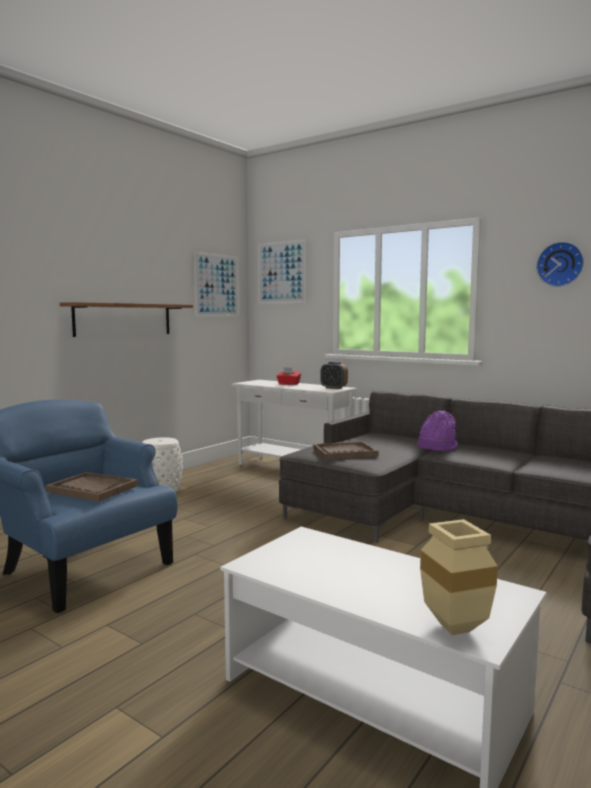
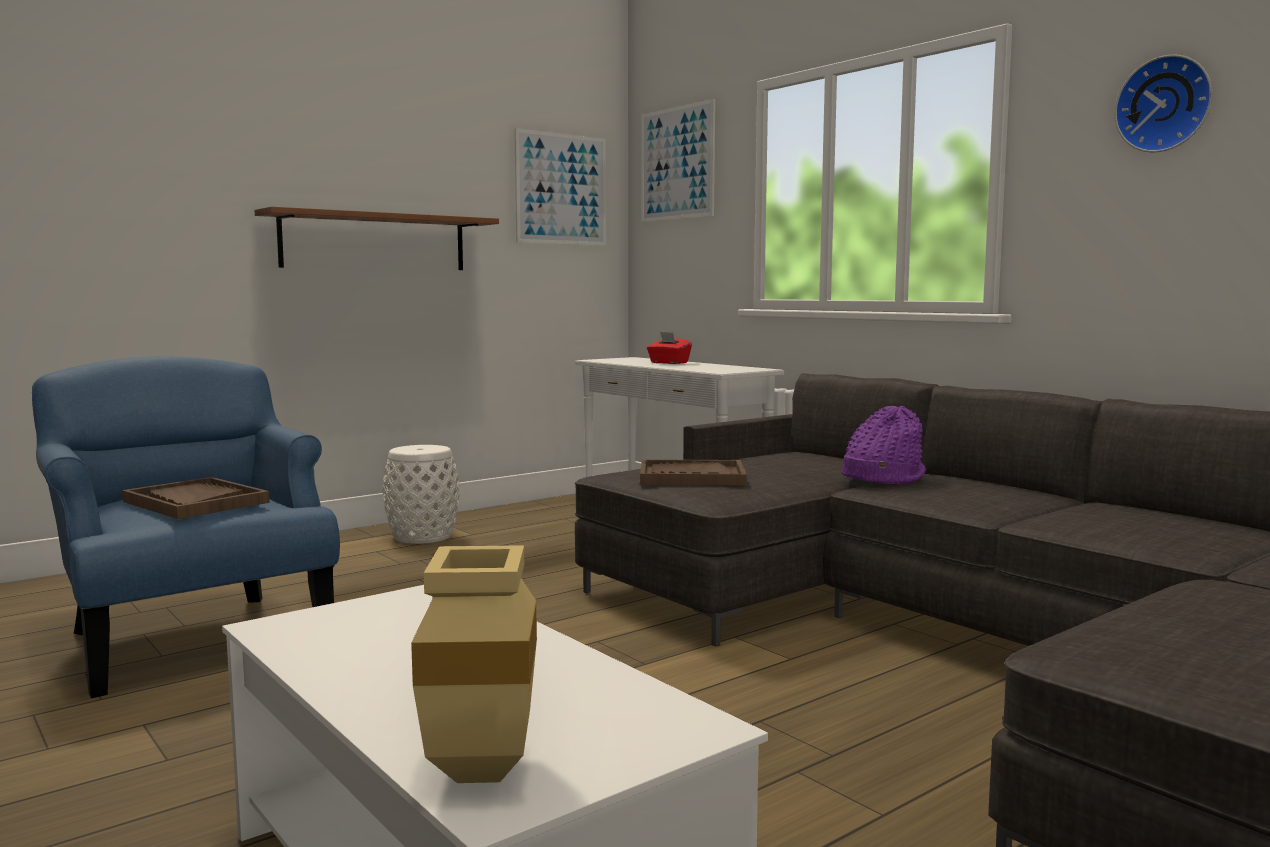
camera: 15 degrees right, 0 degrees up
(333, 388) = (737, 369): alarm clock -> none

